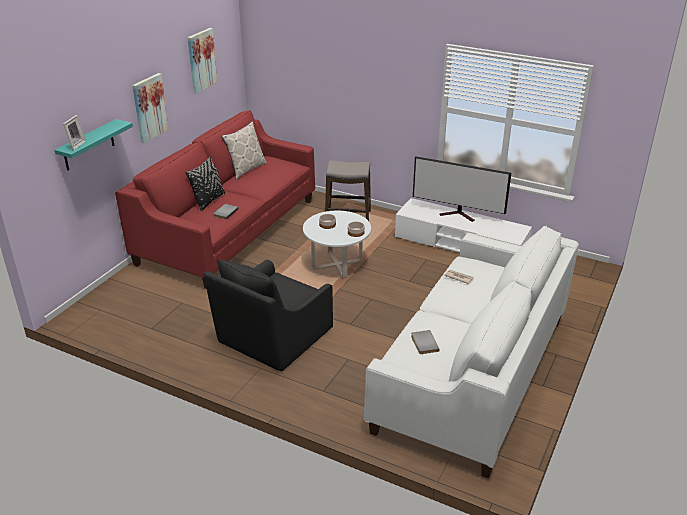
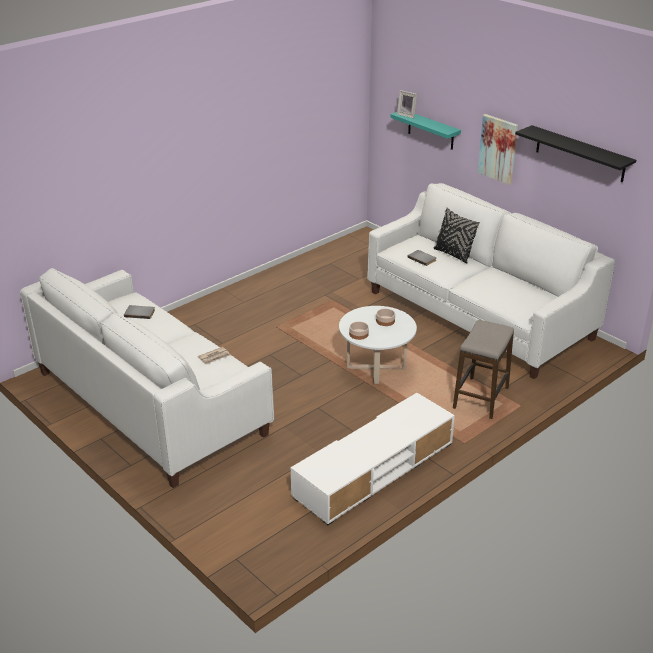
camera: 110 degrees right, 0 degrees up
(201, 60) = (580, 154): picture -> black shelf
(228, 231) = (479, 315): red sofa -> white sofa
(246, 169) = (522, 281): pillow -> none
(272, 338) = (277, 312): black armchair -> none
(459, 215) = (389, 441): television -> none

